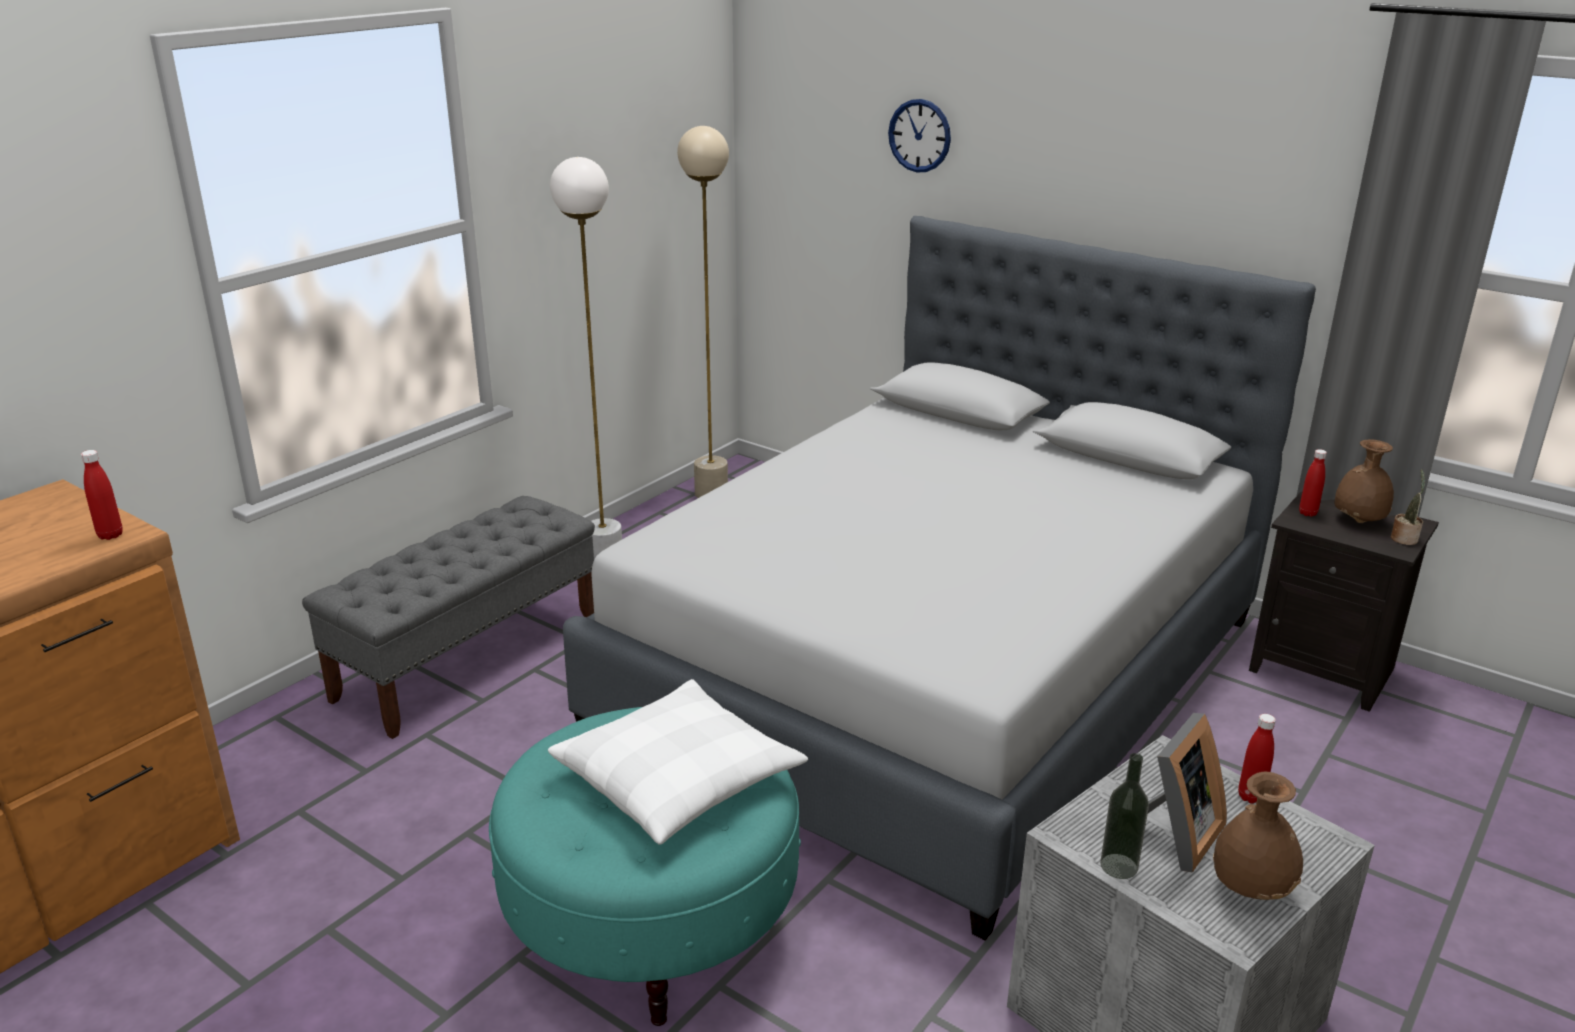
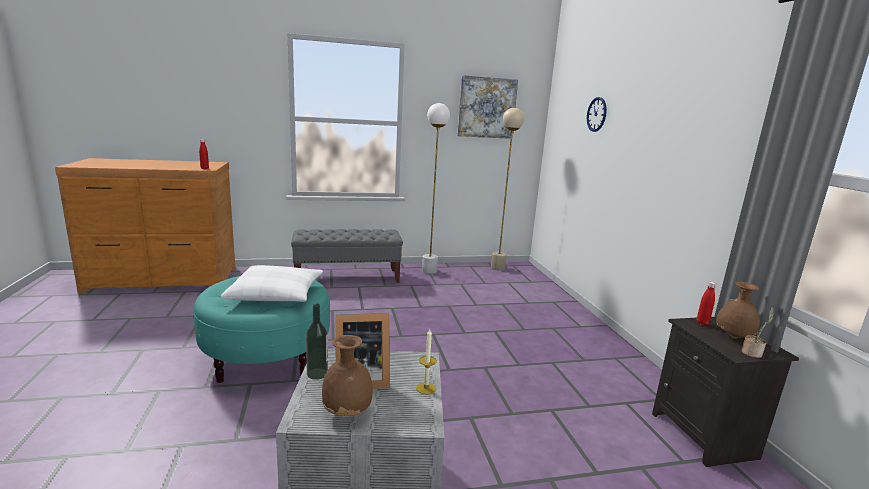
camera: 40 degrees right, 10 degrees down
(632, 133) = (487, 107): none -> picture
(936, 674) = (488, 344): grey bed -> none
(1250, 797) = (426, 388): red bottle -> candle

